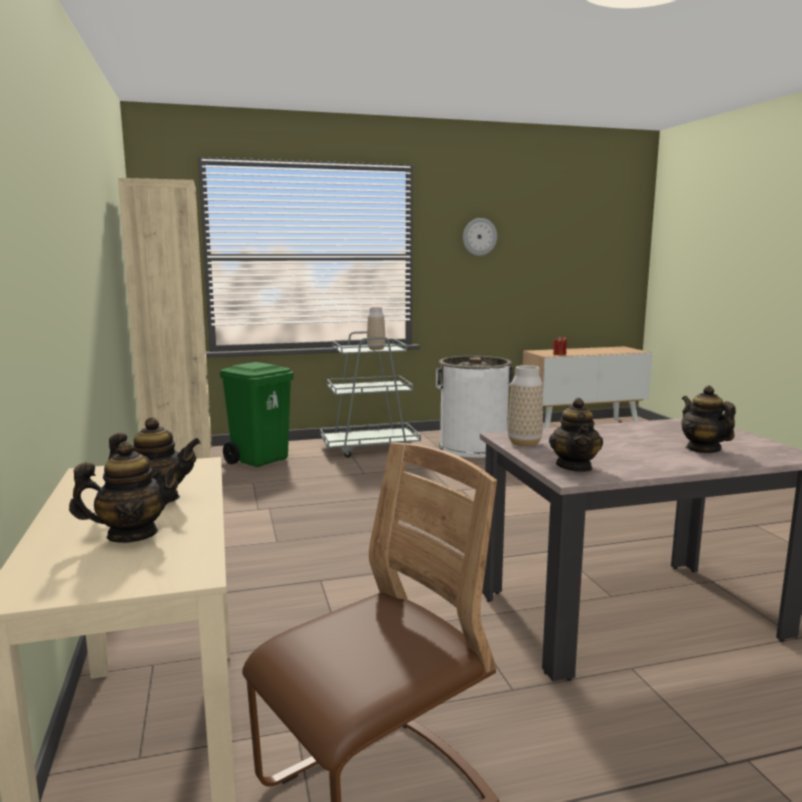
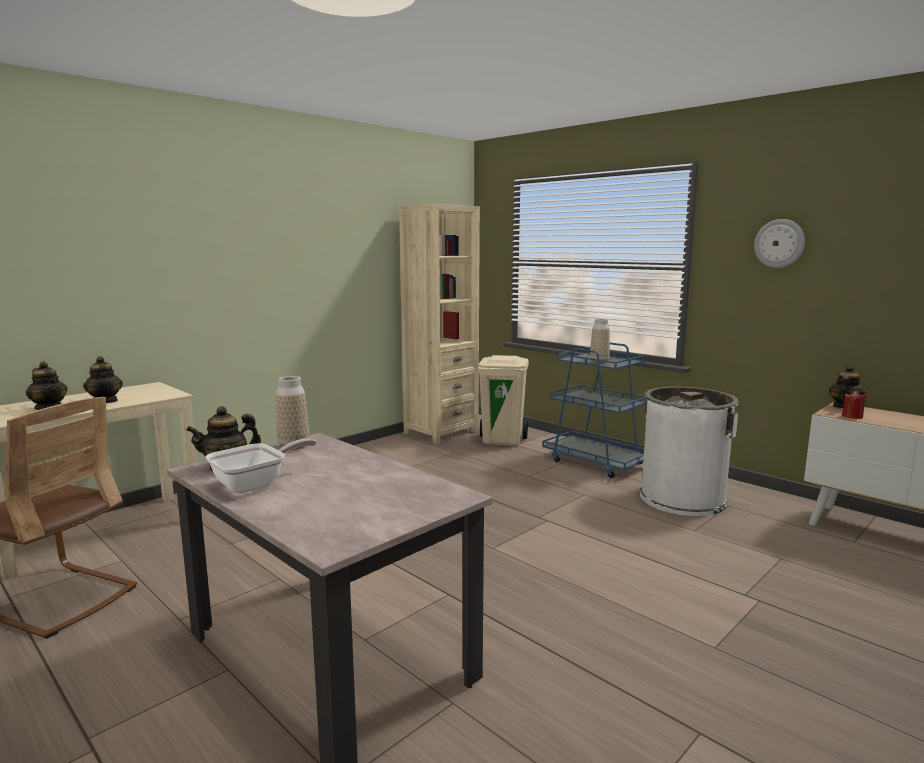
camera: 60 degrees right, 0 degrees up
(260, 460) = (503, 440): green trash can -> beige trash can
(370, 448) = (595, 462): grey cart -> blue cart
(638, 461) = (256, 484): none -> frying pan
(703, 449) = (322, 504): teapot -> teapot (844, 407)

